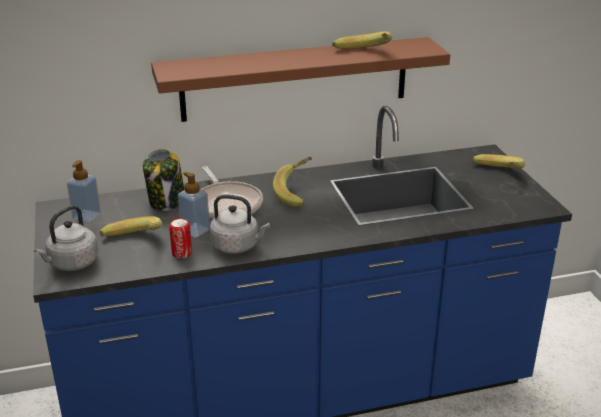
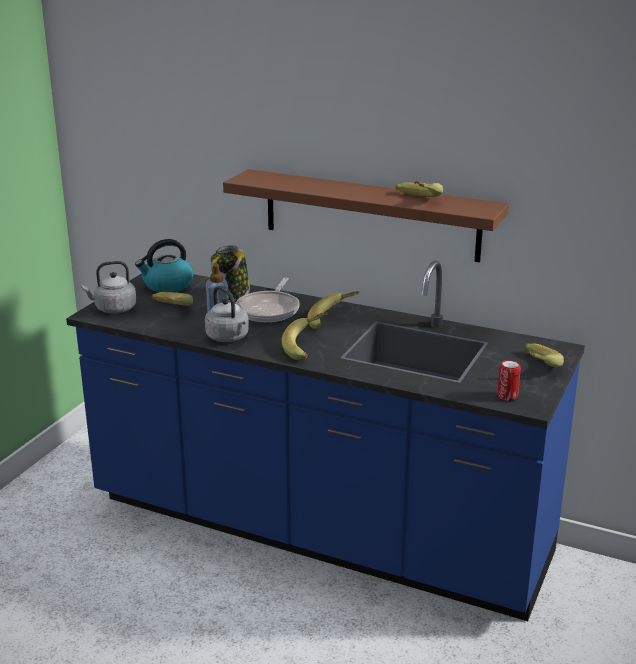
camera: 40 degrees right, 5 degrees down
(86, 216) = (167, 285): soap dispenser -> kettle
(182, 253) = (186, 328): can -> can (507, 396)
(320, 227) = (308, 348): none -> banana

